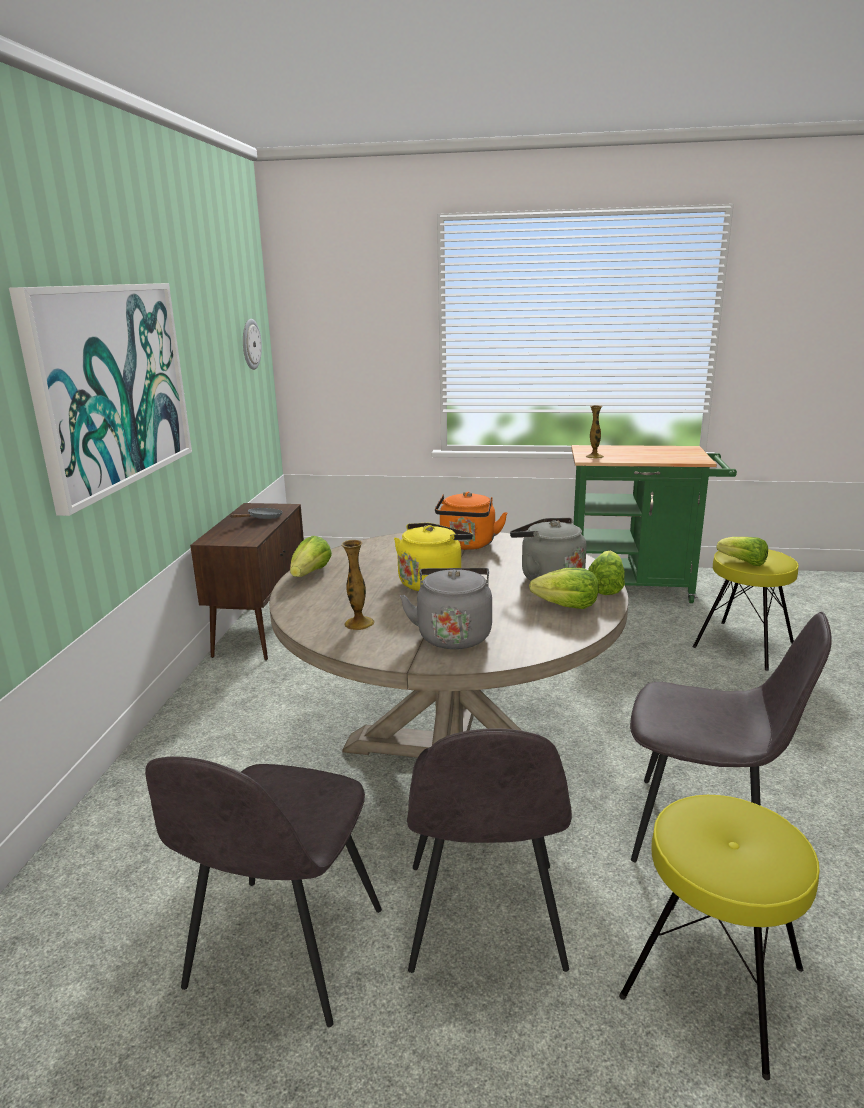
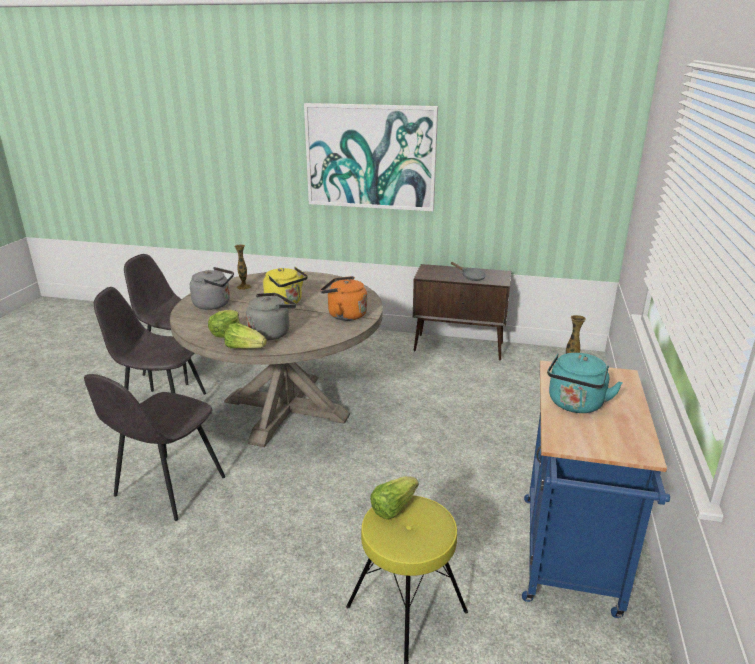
camera: 95 degrees right, 5 degrees up
(250, 344) = (581, 161): wall clock -> none
(311, 574) = (316, 277): lettuce -> none
(638, 588) = (570, 562): green cart -> blue cart
(643, 456) = (575, 405): none -> turquoise kettle
(711, 981) = (85, 463): yellow stool -> none

